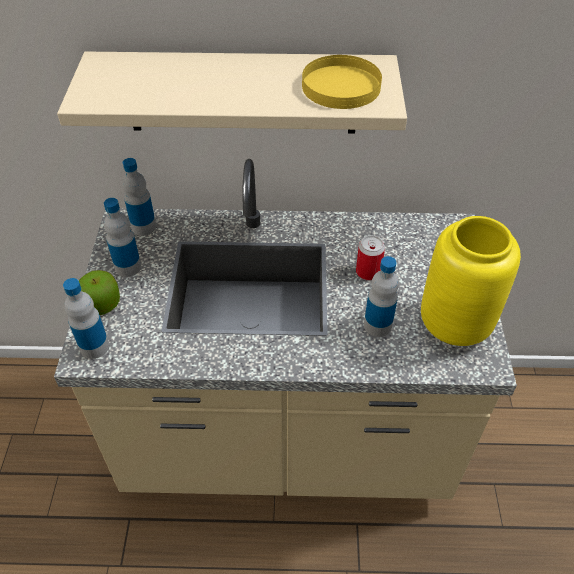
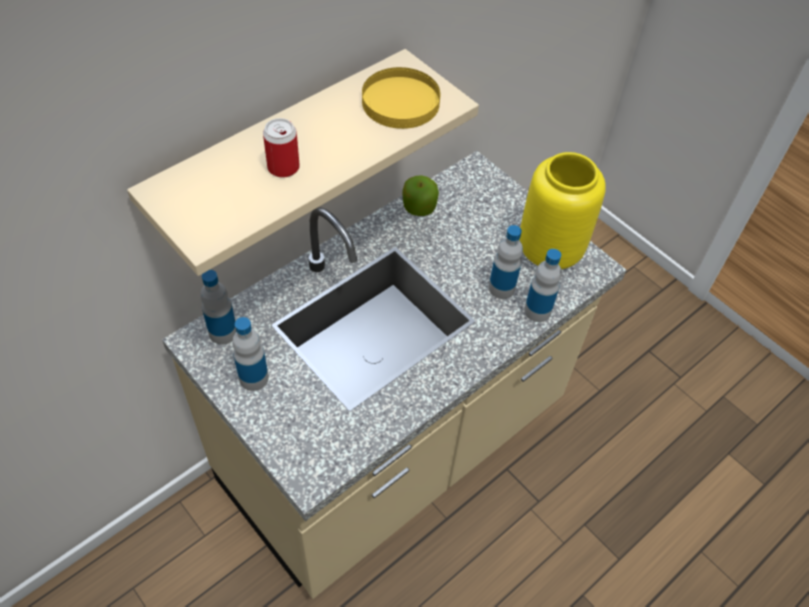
camera: 45 degrees left, 5 degrees up
(94, 347) = (309, 464): bottle -> bottle (537, 311)
(102, 304) = (271, 425): apple -> apple (419, 206)
(368, 272) = (451, 249): can -> can (283, 167)

